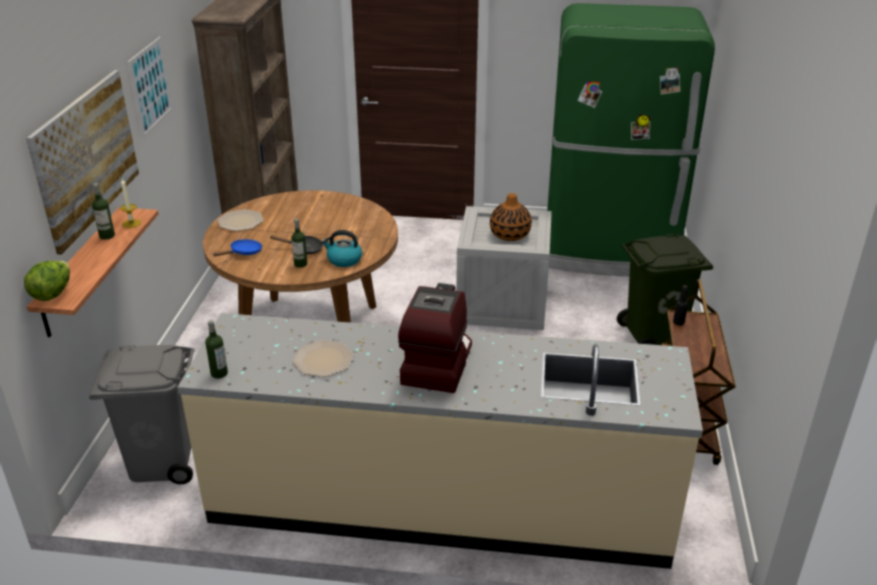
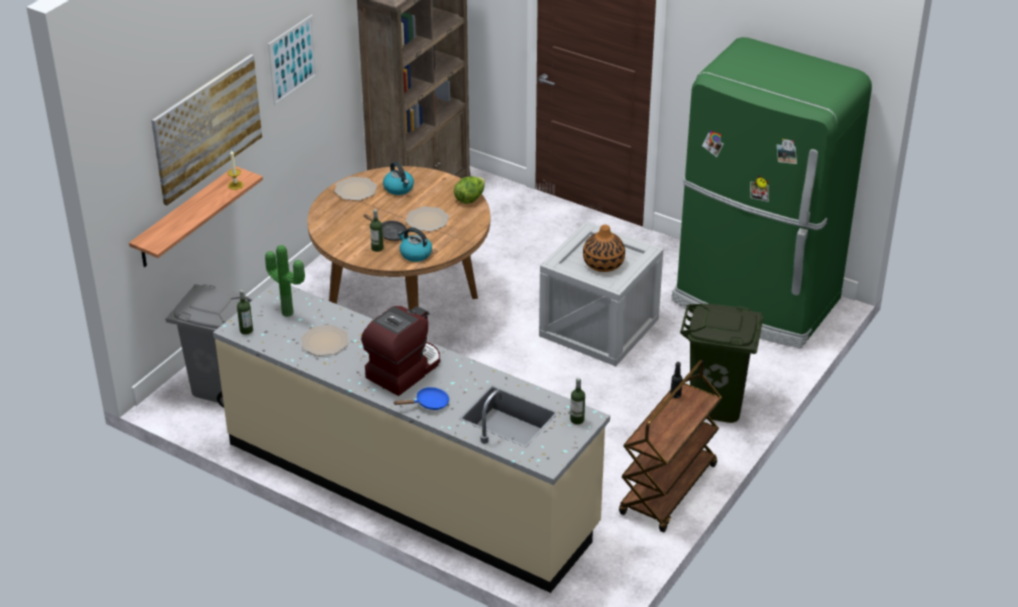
camera: 25 degrees right, 5 degrees up
(53, 293) = (150, 236): lettuce -> lettuce (470, 199)
(107, 236) = (212, 193): bottle -> bottle (577, 420)
(243, 252) = (338, 224): blue frying pan -> blue frying pan (428, 404)
(258, 341) = (289, 312): none -> potted plant
(284, 211) = (399, 188): none -> kettle
(332, 230) = (427, 220): none -> plate

